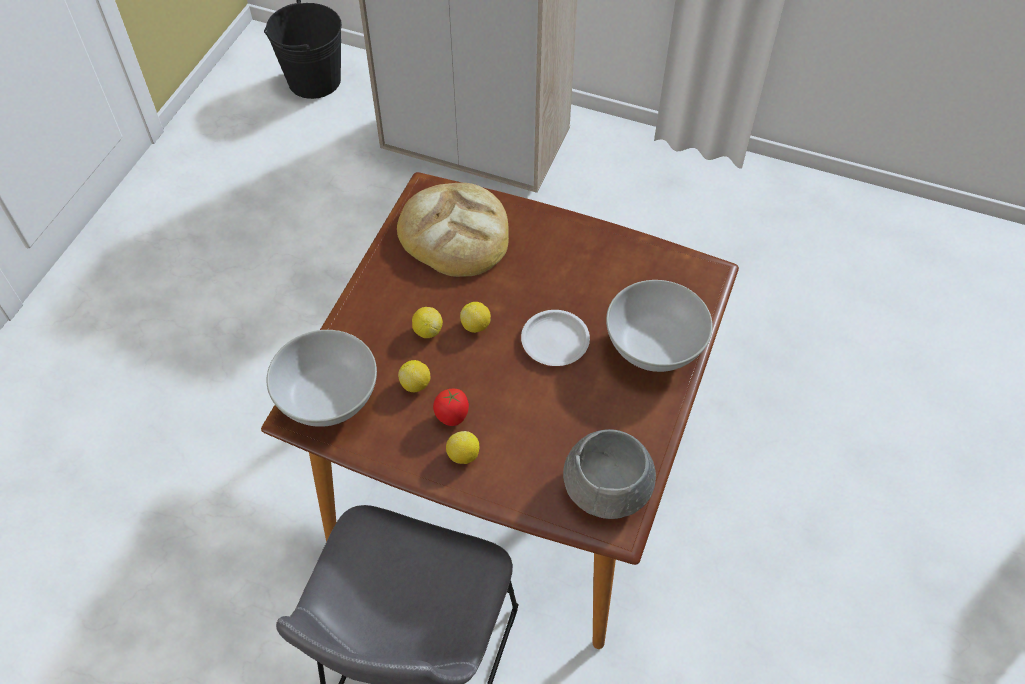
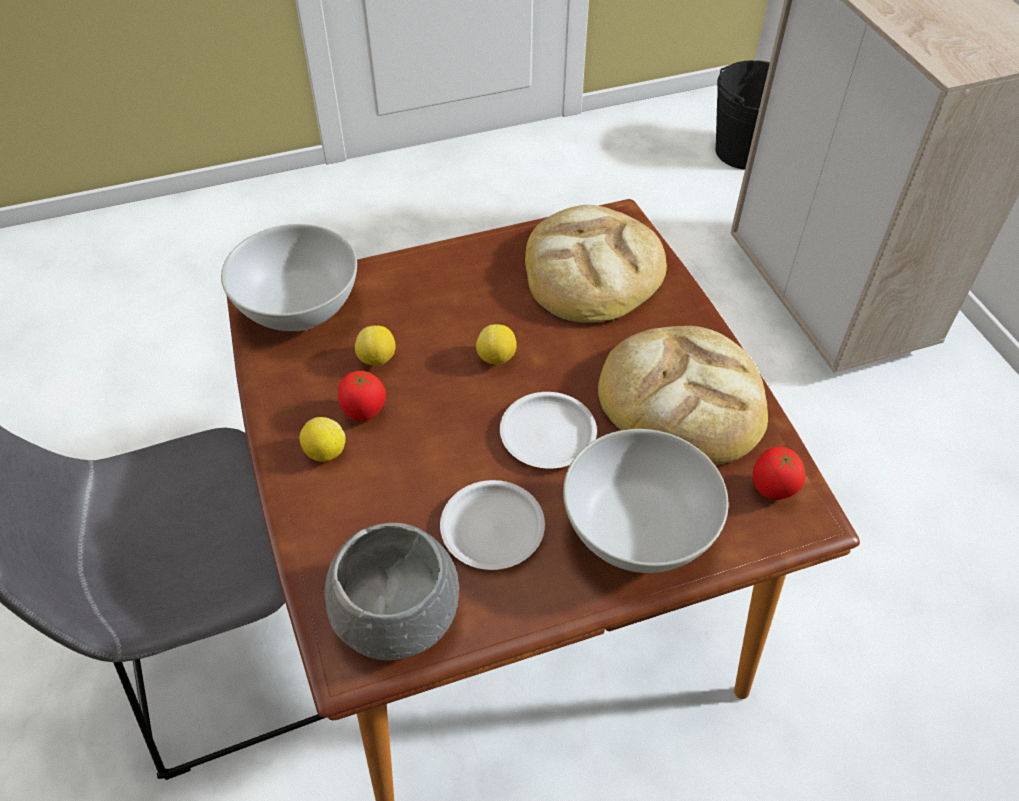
camera: 50 degrees right, 5 degrees down
(427, 331) = (451, 327): lemon -> none
(590, 265) = (682, 399): none -> bread
(594, 410) = (492, 529): none -> white plate
(680, 274) = (772, 490): none -> tomato

